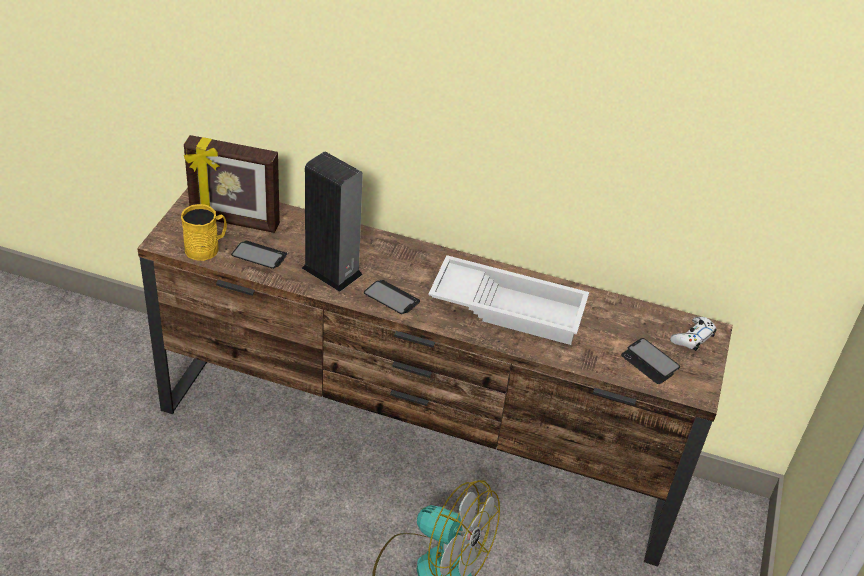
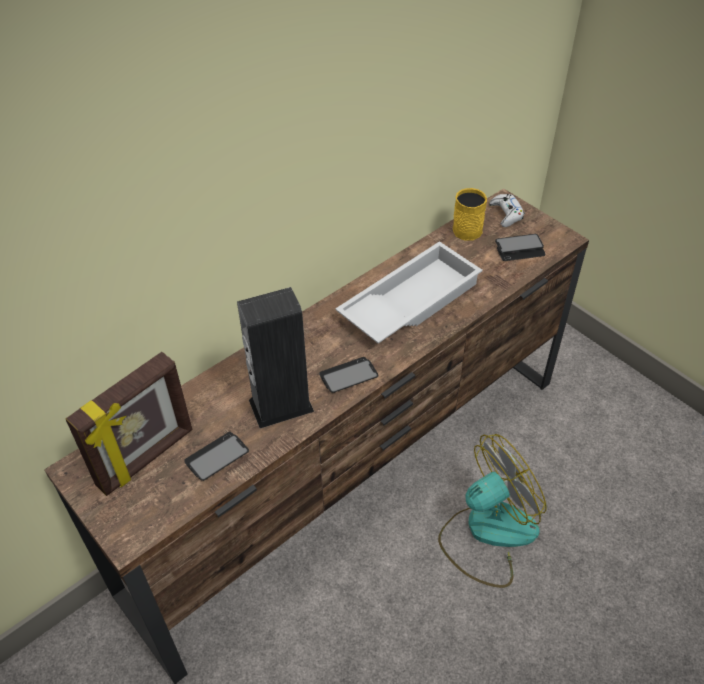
camera: 55 degrees left, 5 degrees up
(206, 248) = (169, 500): yellow mug -> yellow mug (466, 227)

